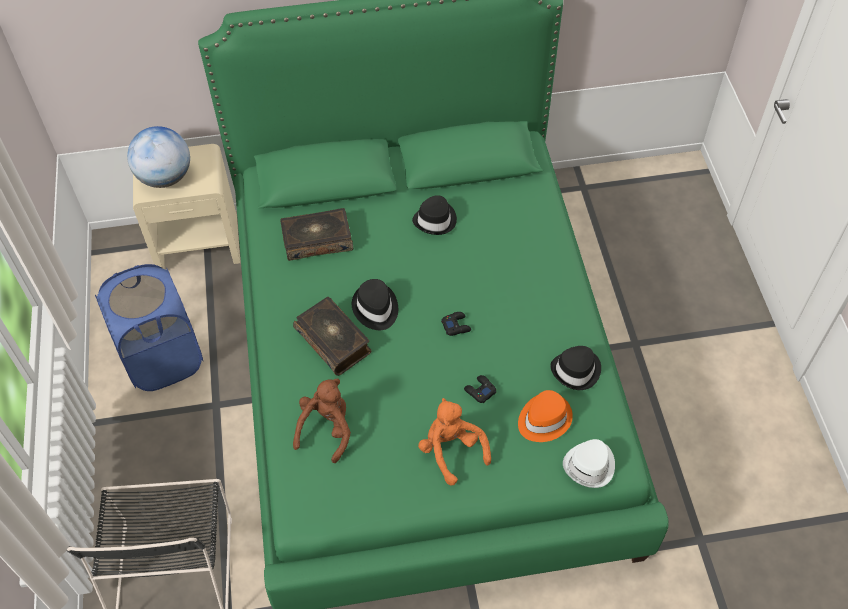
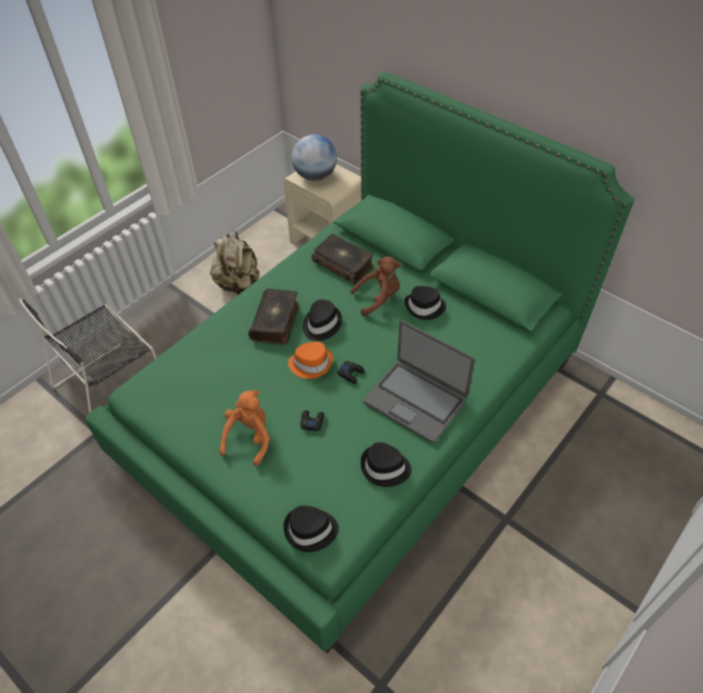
camera: 50 degrees right, 5 degrees down
(163, 359) = (238, 284): blue laundry basket -> beige backpack
(326, 429) = (207, 362): brown plush toy -> brown plush toy (378, 298)
(529, 301) = (415, 400): none -> laptop
(543, 419) = (324, 474): orange hat -> orange hat (311, 363)
(590, 465) = (310, 530): white hat -> black hat

